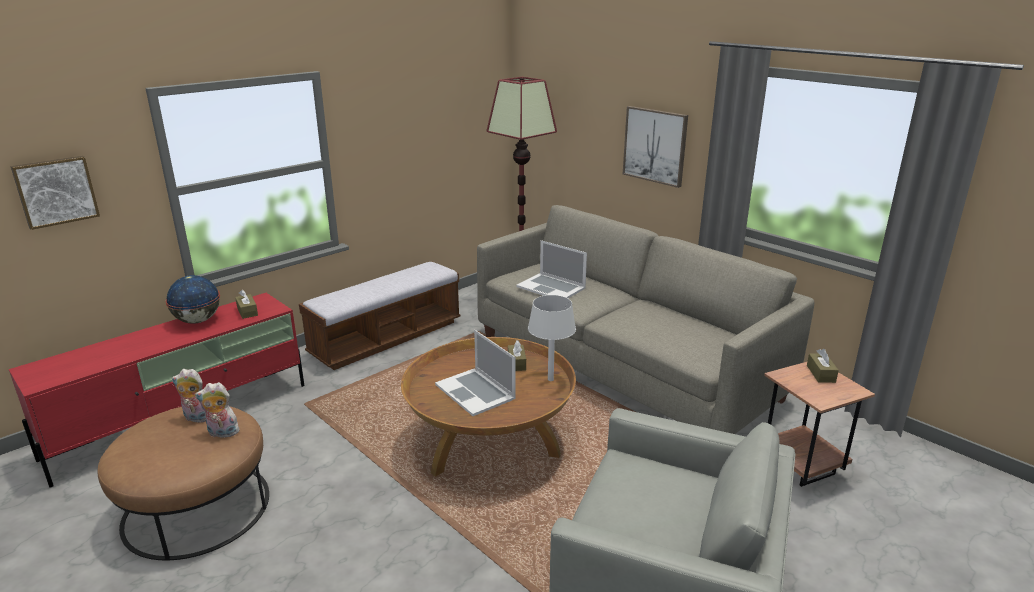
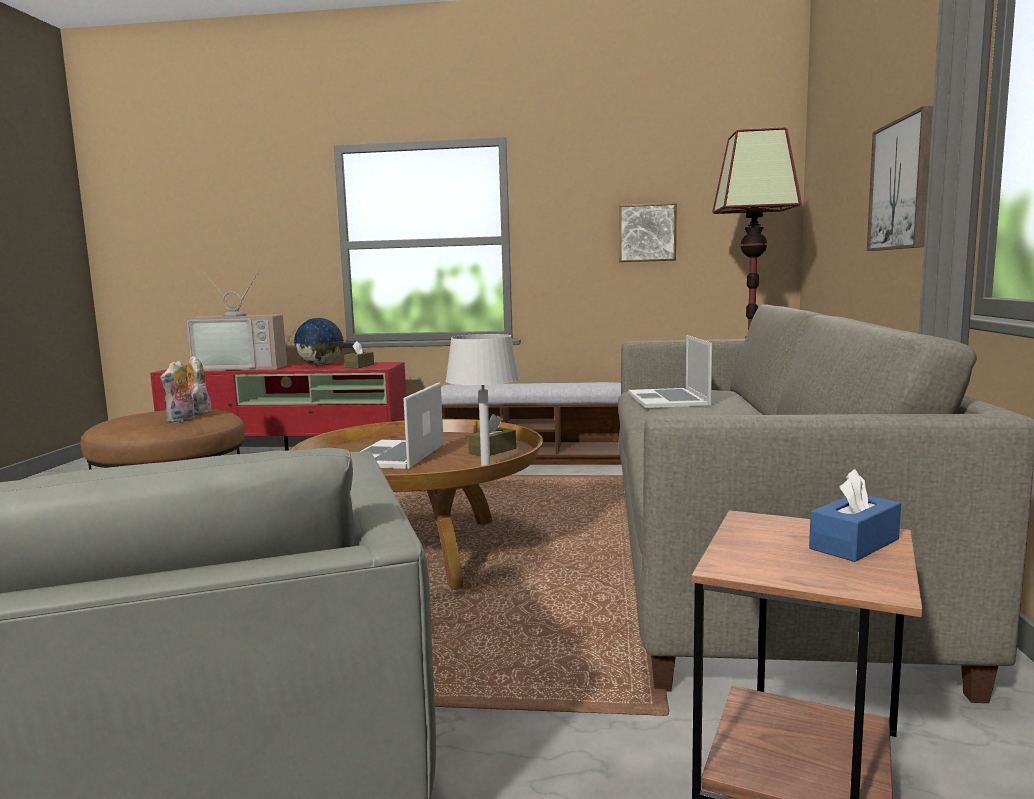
camera: 50 degrees right, 15 degrees down
(56, 191) = (254, 229): picture -> picture (647, 233)
(119, 350) = (243, 367): none -> television
(222, 433) = (181, 420): plush toy -> plush toy turned 120 degrees counterclockwise
(821, 374) = (854, 544): brown tissue box -> blue tissue box

